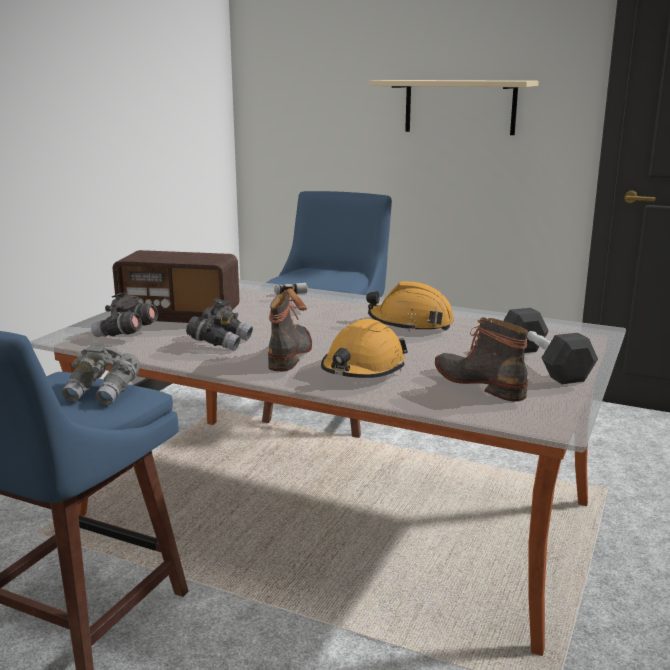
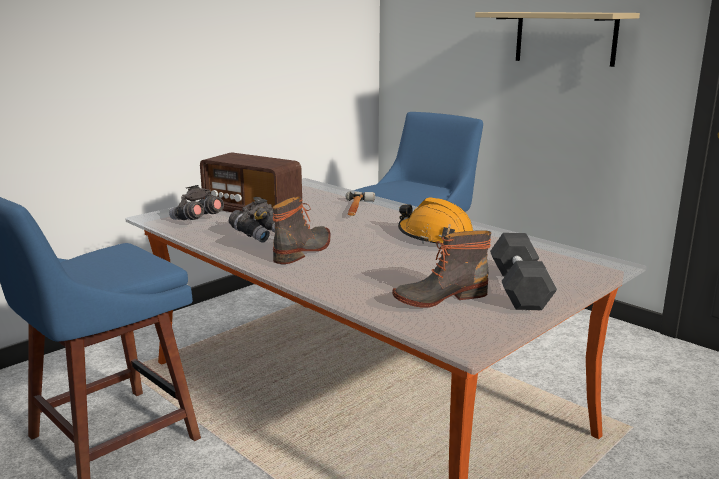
camera: 20 degrees right, 0 degrees up
(104, 393) = (137, 263): grey binoculars -> none
(363, 369) = (349, 271): orange hard hat -> none
(480, 383) = (439, 297): boot -> boot turned 90 degrees counterclockwise

